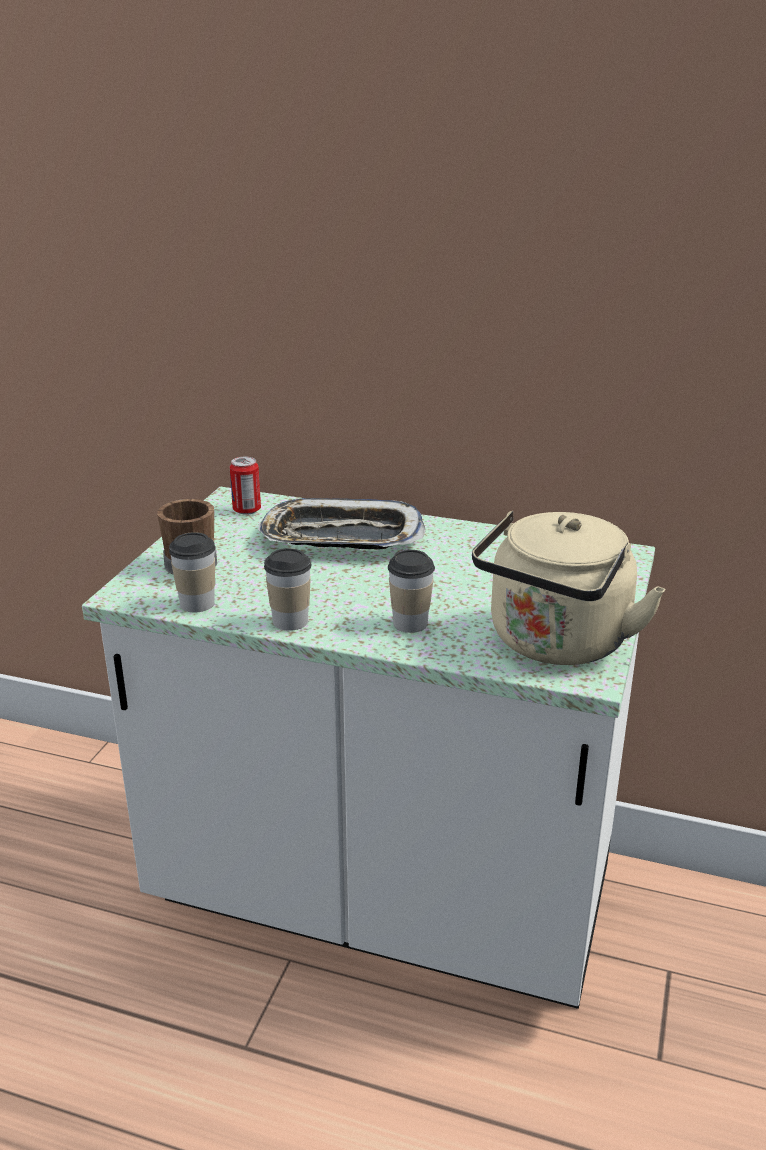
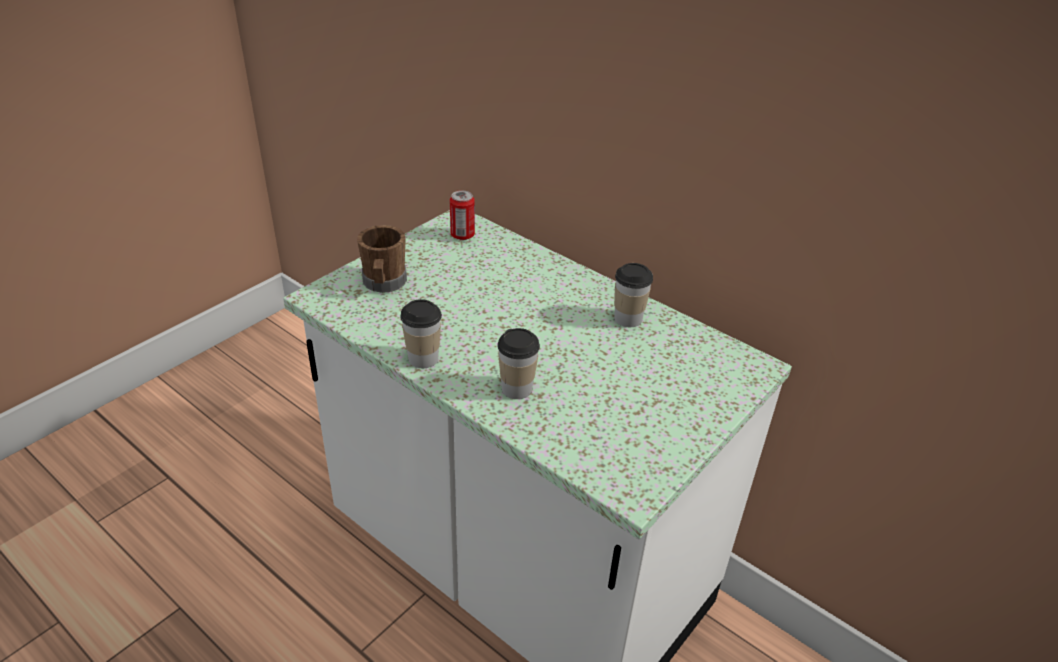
camera: 20 degrees right, 10 degrees up
(197, 604) = (365, 320): cup -> cup (628, 319)
(341, 537) = (519, 282): tray -> none
(555, 644) = (625, 448): beige kettle -> none

